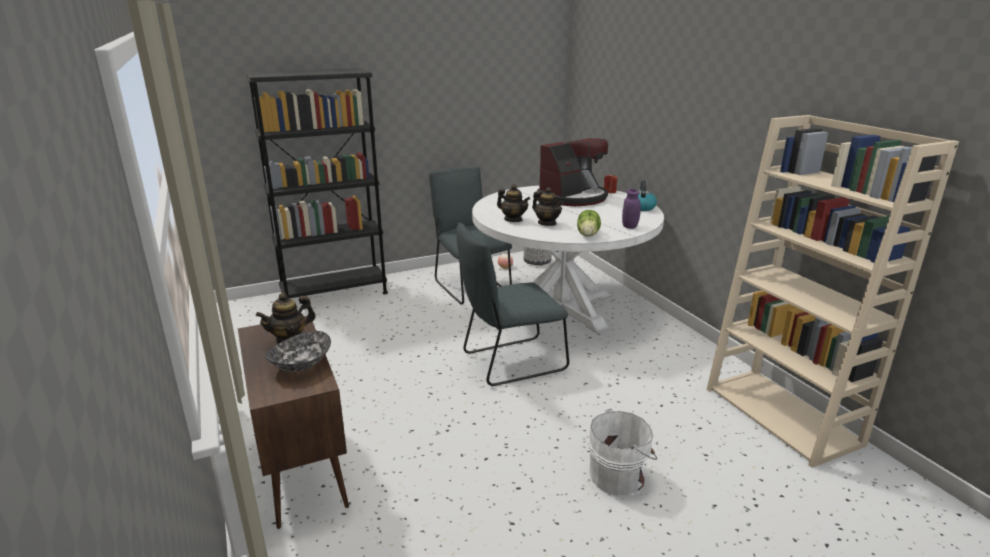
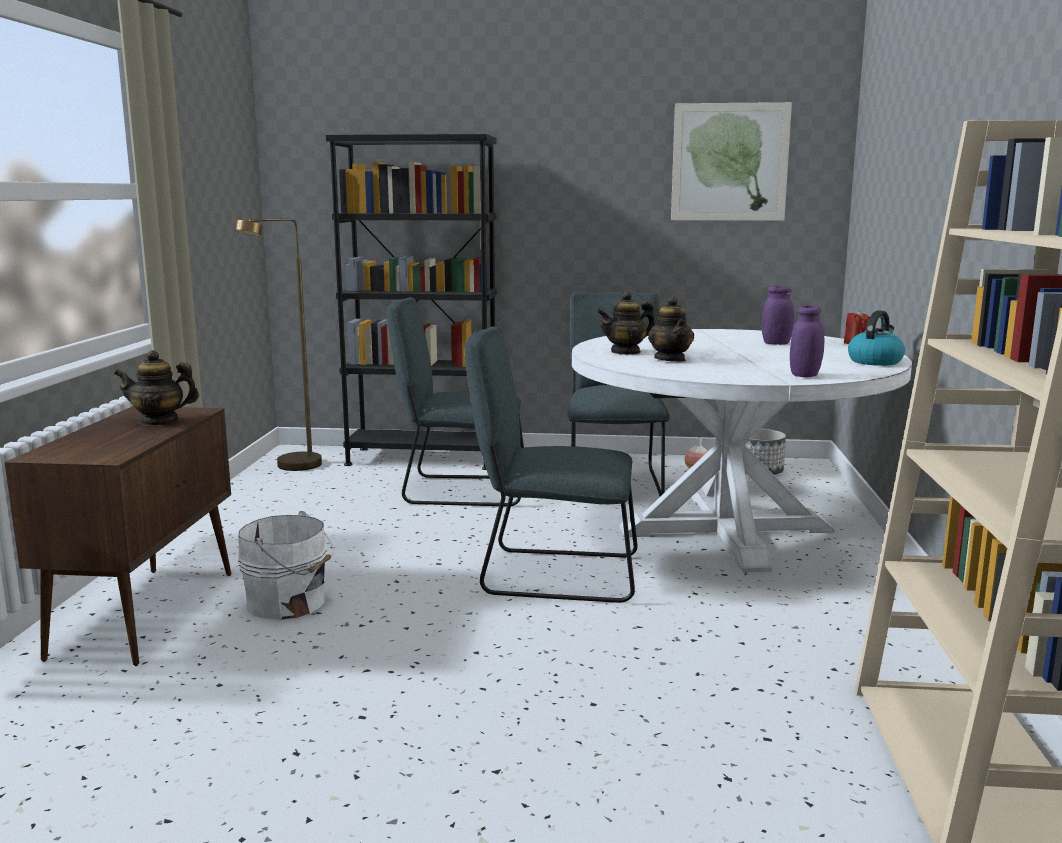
camera: 30 degrees right, 10 degrees down
(250, 322) = (291, 468): none -> brown floor lamp
(300, 365) = (125, 440): bowl -> none
(389, 314) = (459, 491): none -> grey chair
(505, 78) = (729, 162): none -> picture
(513, 220) = (626, 352): teapot -> teapot turned 90 degrees clockwise
(574, 198) = (776, 343): coffee machine -> purple jar
(588, 235) = (711, 375): lettuce -> none
(619, 475) = (532, 754): white bucket -> white bucket (289, 604)

